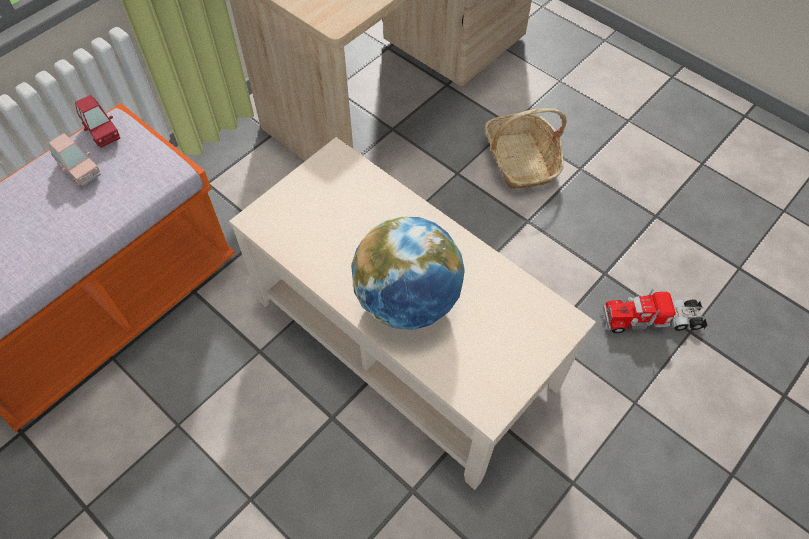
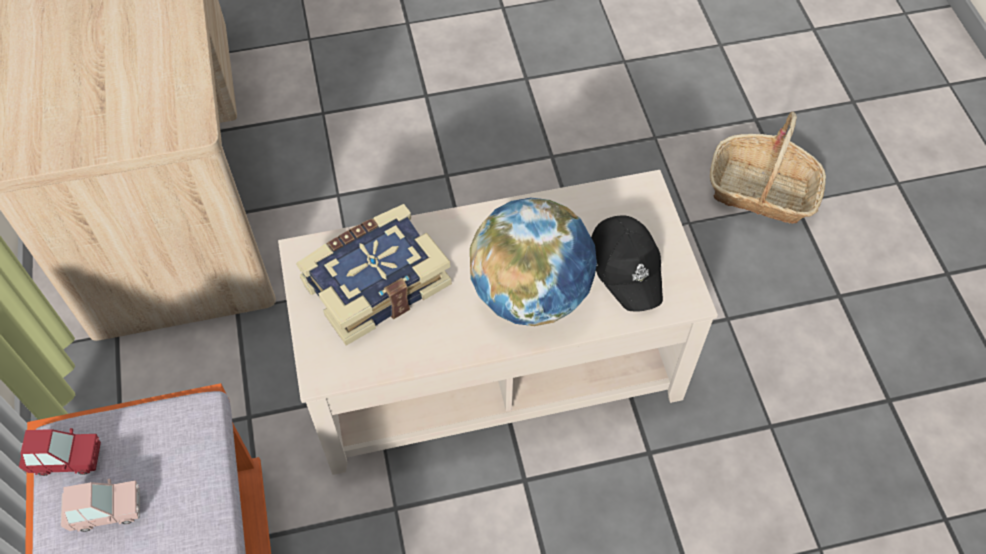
camera: 55 degrees left, 0 degrees up
(344, 205) = (375, 282): none -> book
(483, 350) = (627, 267): none -> black cap
(521, 160) = (372, 134): basket -> basket (762, 191)
(652, 319) = (623, 154): toy truck -> none

